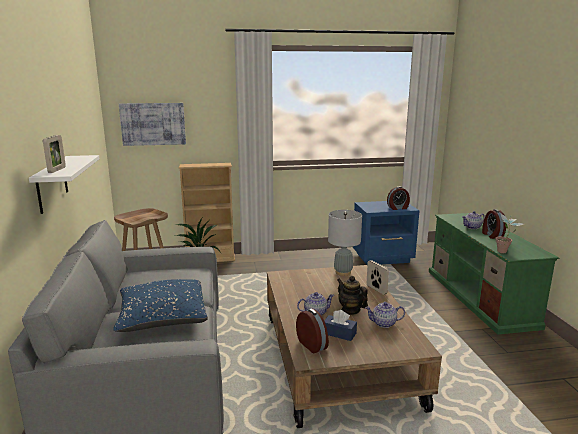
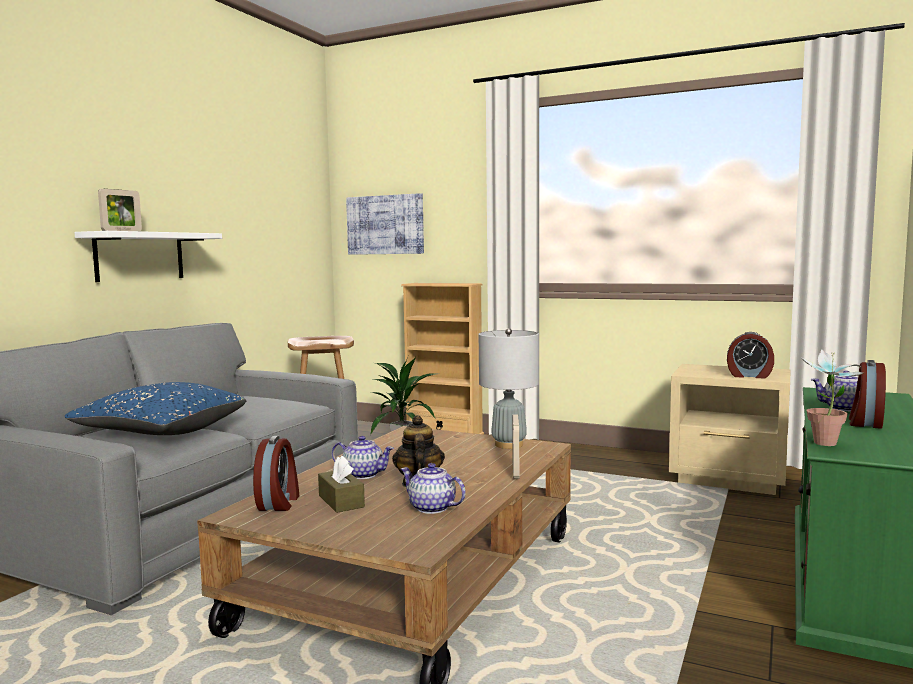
camera: 35 degrees right, 10 degrees down
(339, 333) = (341, 501): blue tissue box -> brown tissue box
(383, 258) = (729, 479): blue nightstand -> beige nightstand

